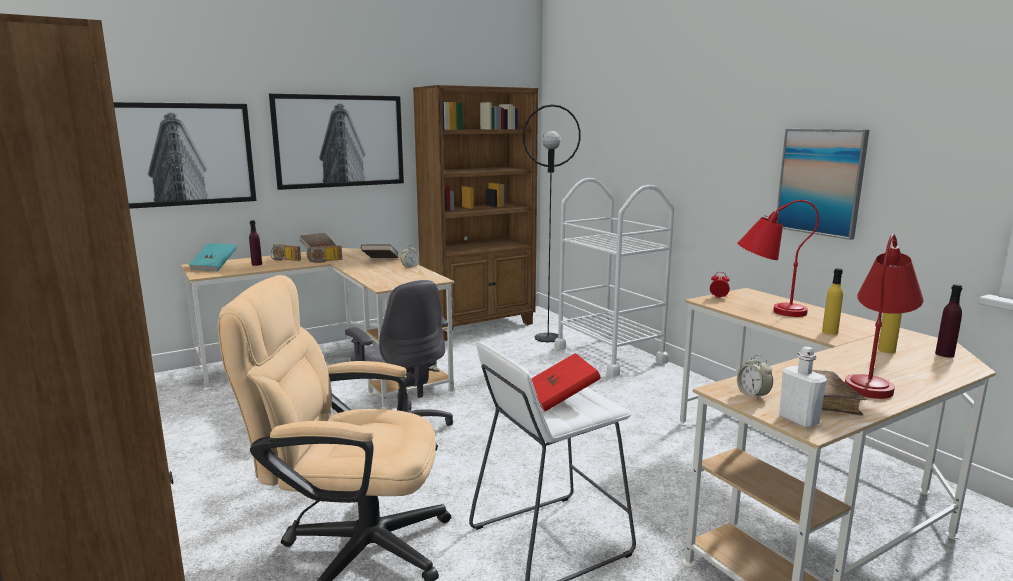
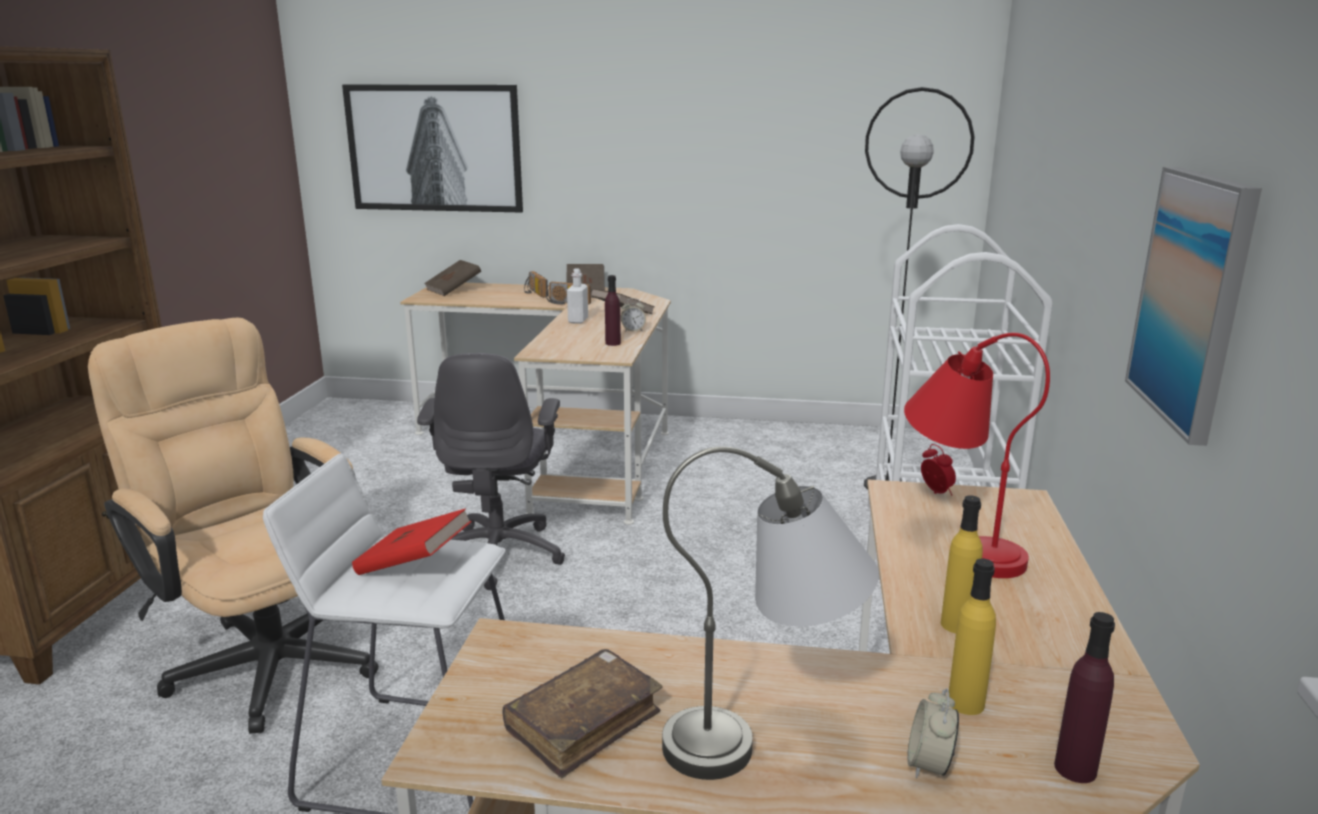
camera: 40 degrees right, 5 degrees up
(214, 267) = (453, 290): turquoise book -> brown book
(256, 264) = (495, 294): purple bottle -> purple bottle (613, 343)
(340, 141) = (636, 137): picture -> none
(479, 325) = (818, 439): brown bookcase -> none
(753, 395) = (516, 665): alarm clock -> alarm clock (929, 765)
(798, 420) = (463, 731): white bottle -> white bottle (578, 320)
(875, 380) = (767, 740): red table lamp -> grey table lamp

